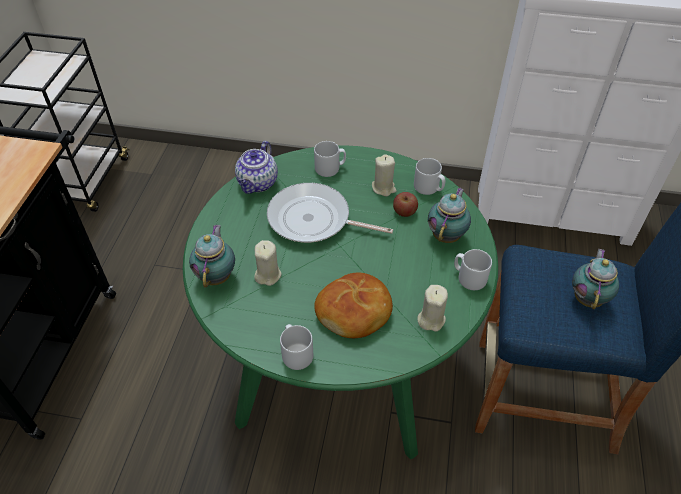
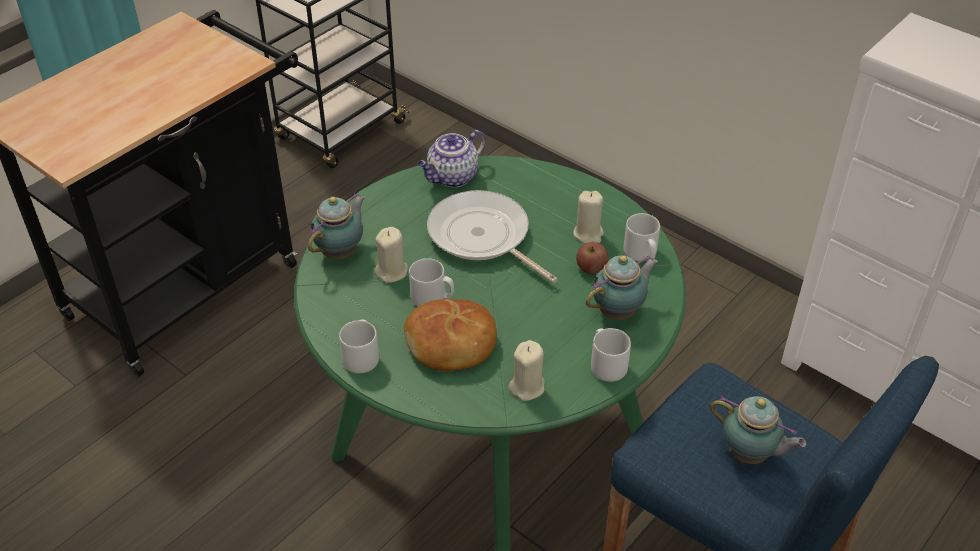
camera: 30 degrees right, 5 degrees down
(330, 168) = (544, 190): grey mug -> grey mug (432, 298)
(588, 298) = (750, 455): teapot -> teapot turned 75 degrees clockwise

